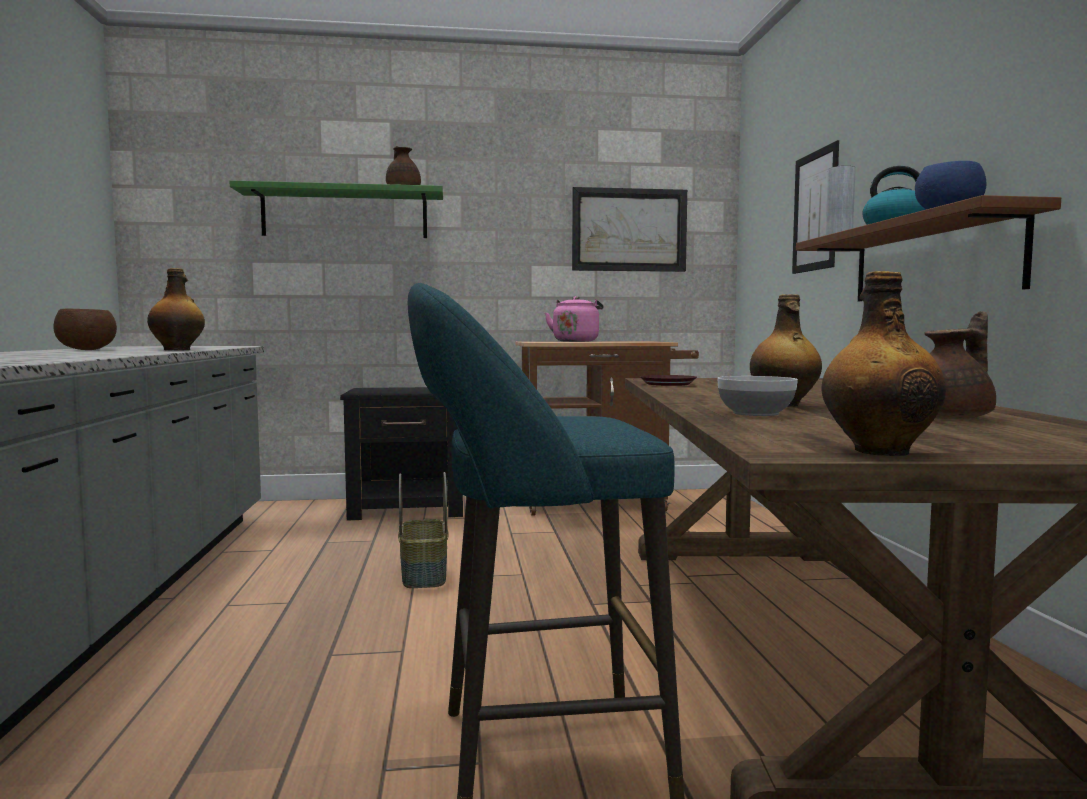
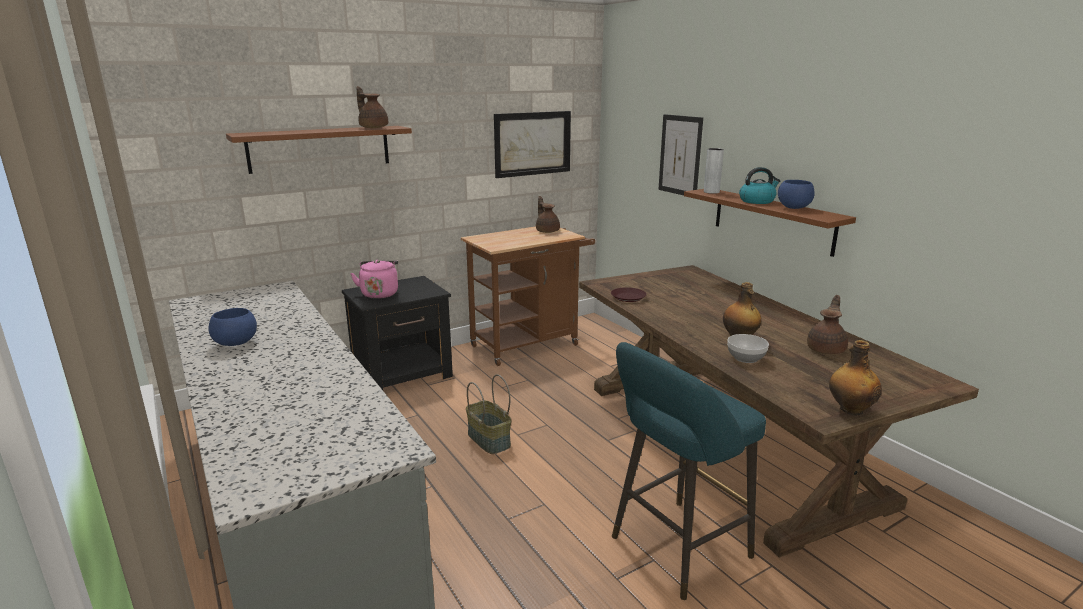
camera: 25 degrees left, 15 degrees up
(86, 350) = (236, 343): brown bowl -> blue bowl
(178, 350) = (308, 329): bottle -> none
(345, 214) = (320, 148): green shelf -> brown shelf
(576, 341) = (509, 236): pink kettle -> pink kettle (379, 293)
(635, 341) = (547, 231): none -> brown teapot

